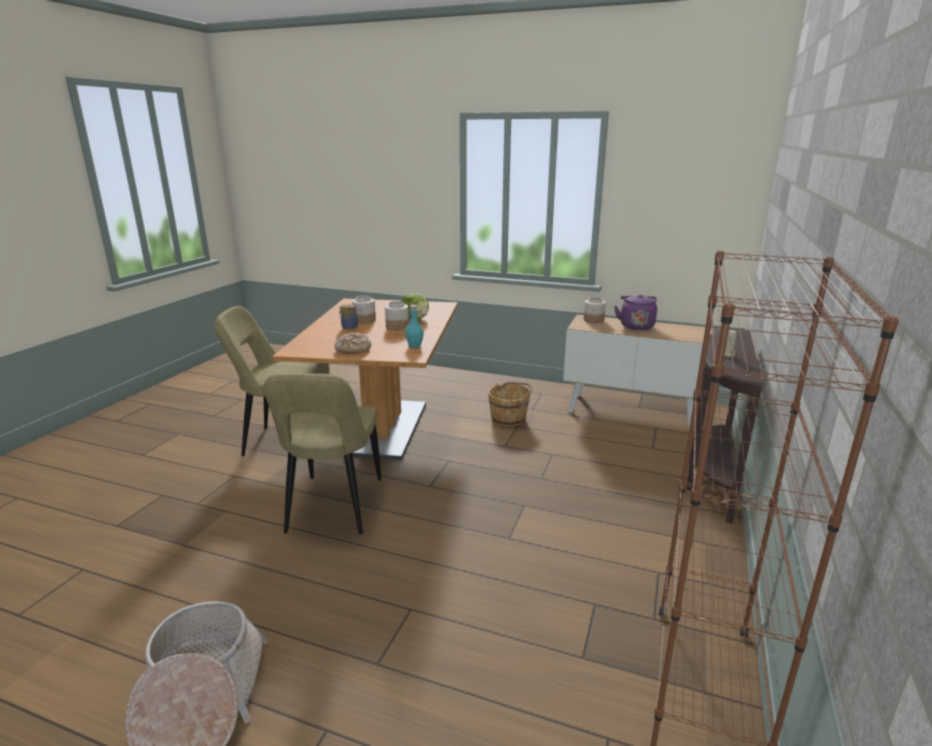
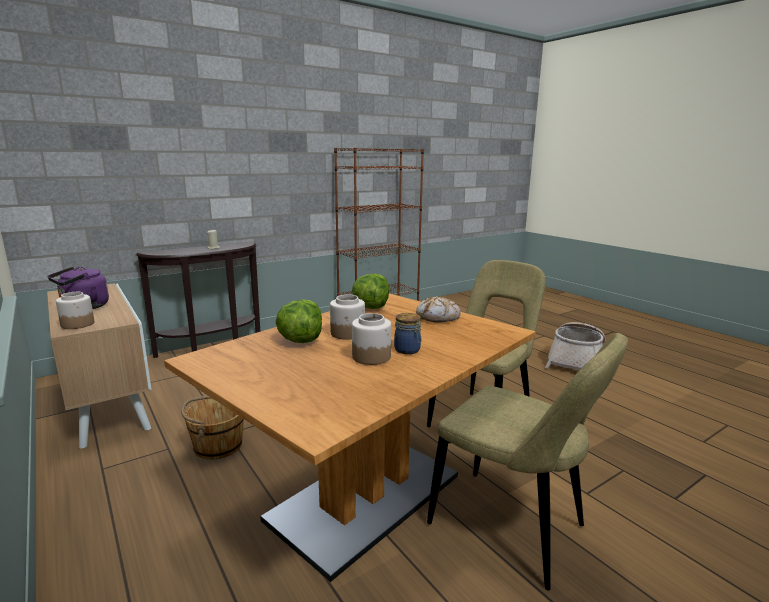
camera: 145 degrees left, 5 degrees down
(414, 345) = (371, 307): turquoise bottle -> lettuce

